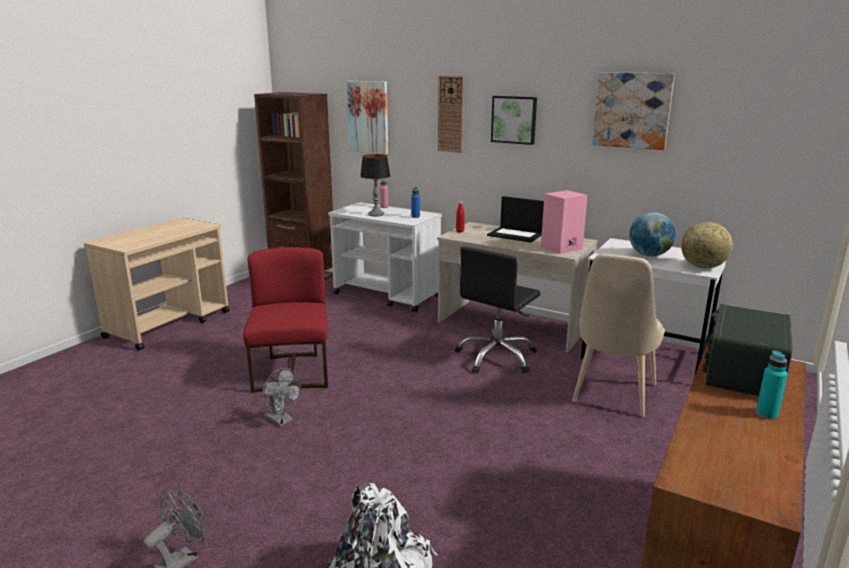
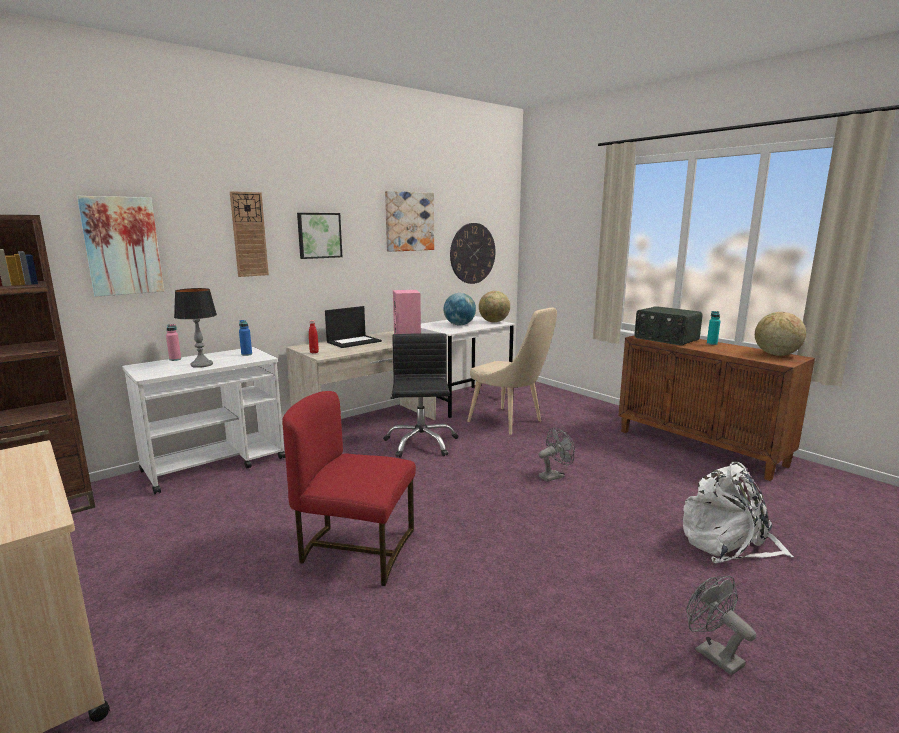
camera: 70 degrees left, 5 degrees down
(281, 420) = (468, 568): grey fan -> grey fan (554, 476)
(497, 357) = (420, 443): black office chair -> black office chair turned 150 degrees counterclockwise
(745, 163) = (472, 253): none -> wall clock
(756, 479) = (776, 355): none -> globe

